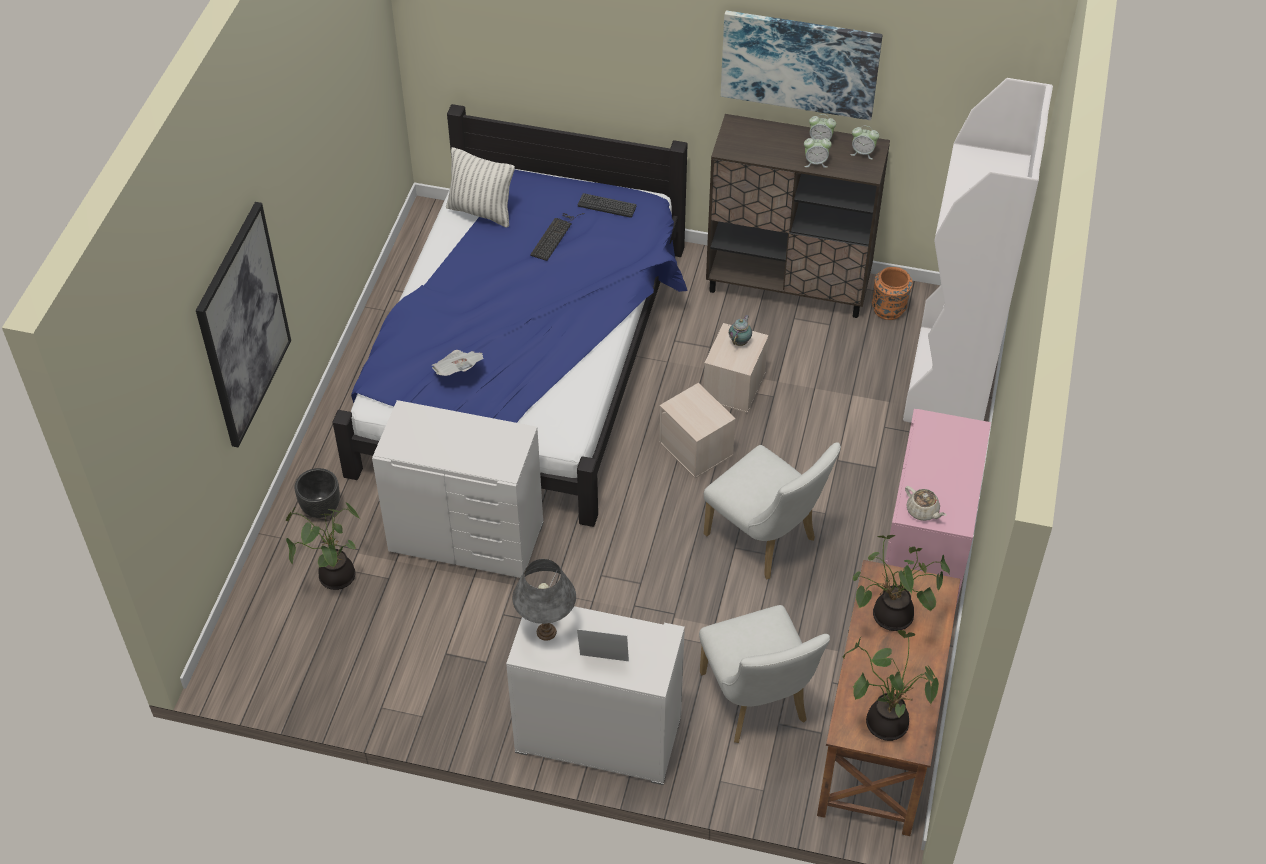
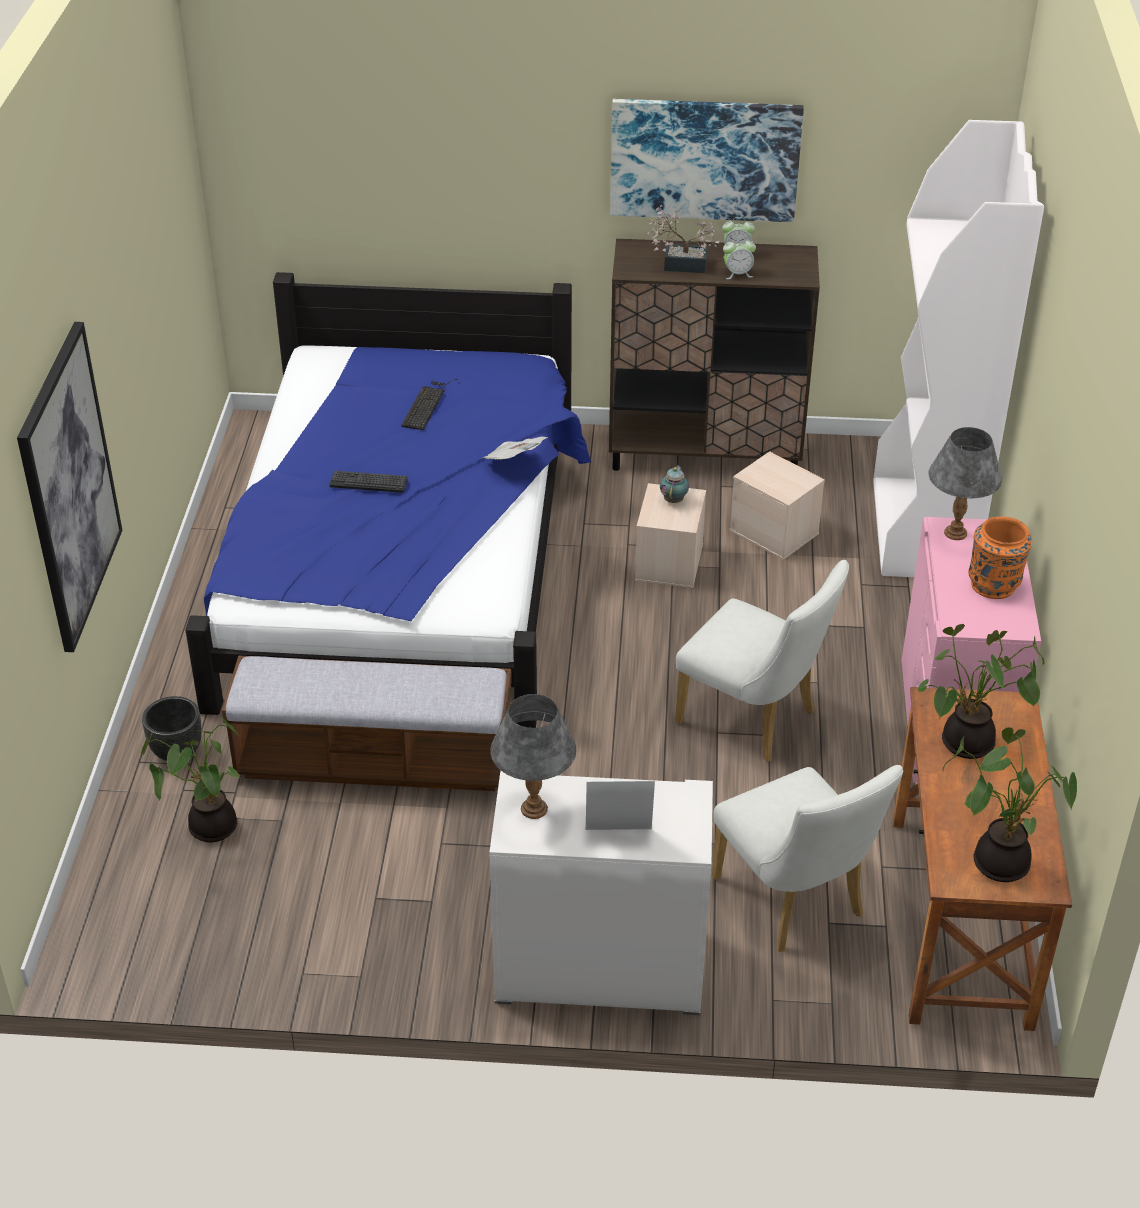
camera: 10 degrees left, 10 degrees down
(458, 371) = (339, 554): newspaper -> newspaper (515, 462)
(467, 536) = (375, 761): white dresser -> bench
(481, 211) = (330, 390): pillow -> none
(607, 206) = (482, 370): keyboard -> keyboard (368, 482)
(697, 449) = (642, 632): beige storage box -> beige storage box (775, 532)
(770, 147) = (679, 264): none -> potted plant
(863, 153) = (790, 260): alarm clock -> none
(889, 309) = (830, 466): orange vase -> orange vase (994, 585)
(923, 511) = (971, 620): beige teapot -> none
(934, 427) = (955, 533): none -> grey table lamp

